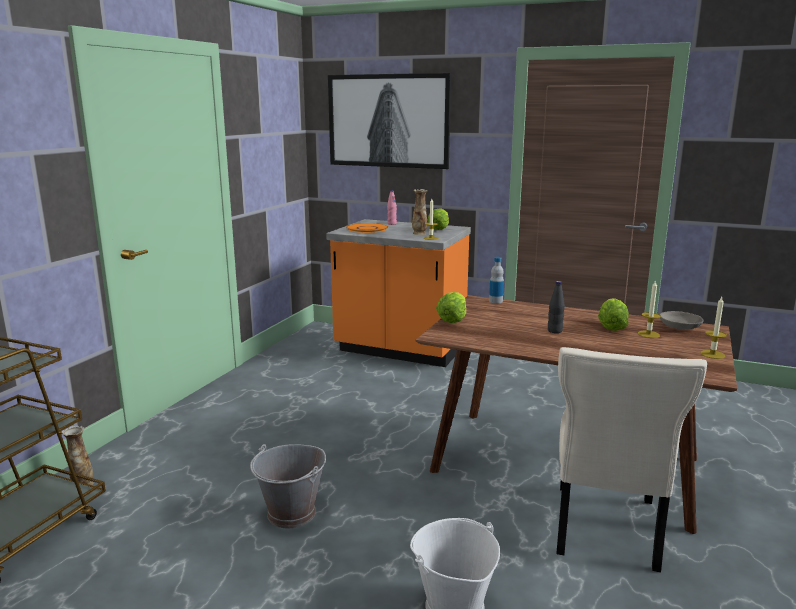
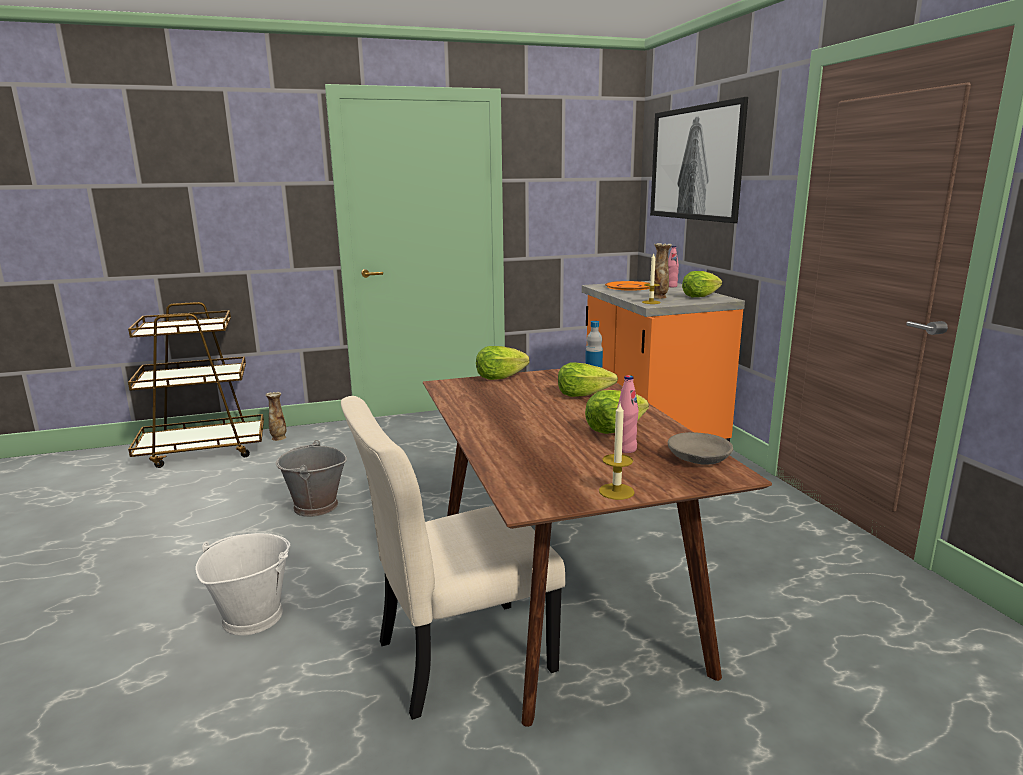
camera: 50 degrees right, 0 degrees up
(531, 313) = (583, 394): none -> lettuce
(554, 331) = (545, 413): black bottle -> none
(648, 334) = (626, 449): candle -> pink bottle

